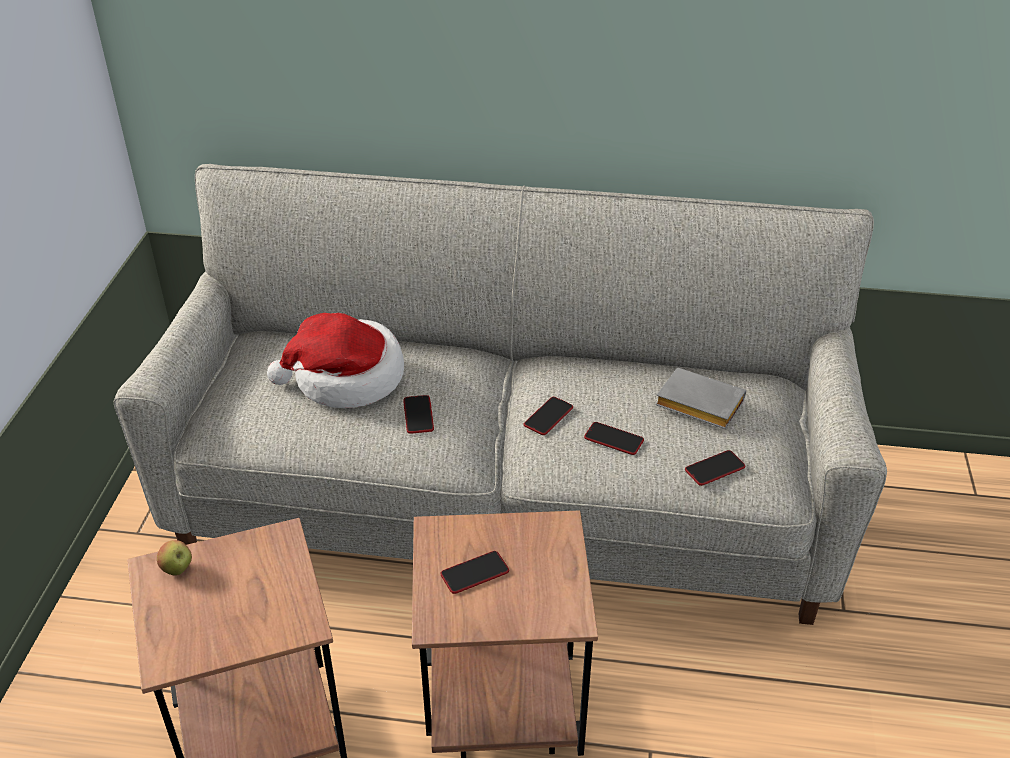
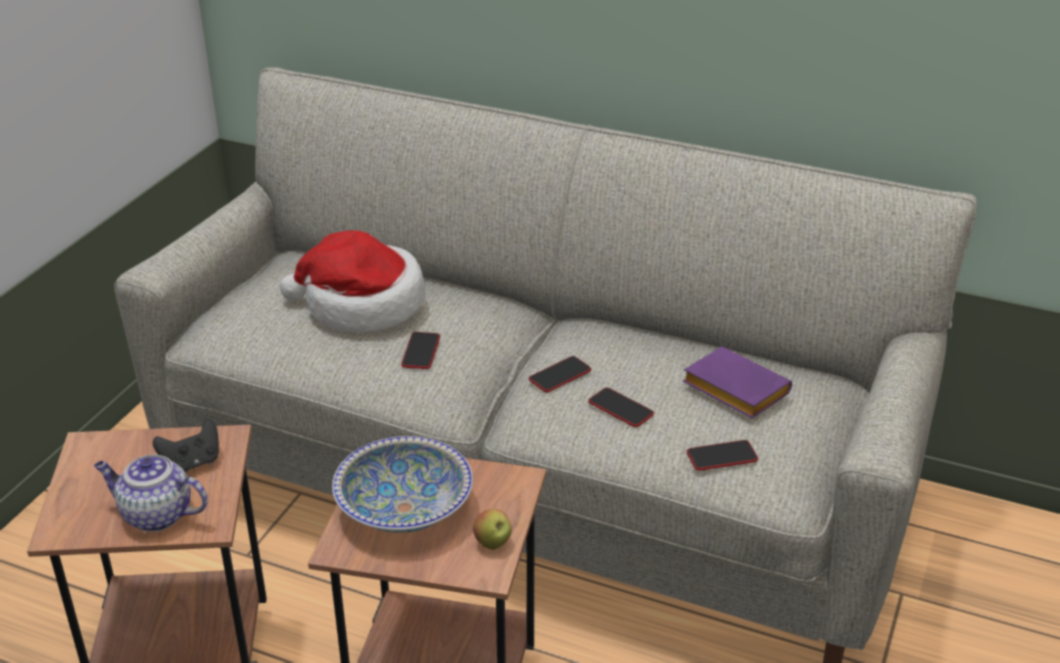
camera: 15 degrees right, 5 degrees down
(177, 569) = (110, 450): apple -> apple (493, 543)
(250, 626) = (155, 515): none -> teapot
(262, 567) = (192, 463): none -> black game controller
(474, 573) = (404, 508): phone -> bowl
(696, 405) = (732, 390): grey book -> purple book

